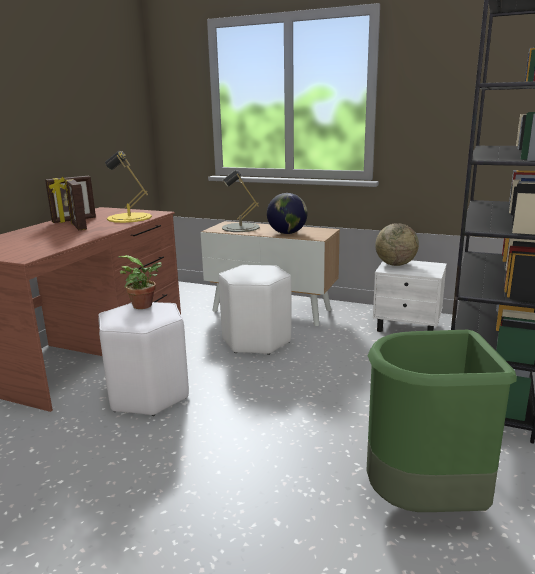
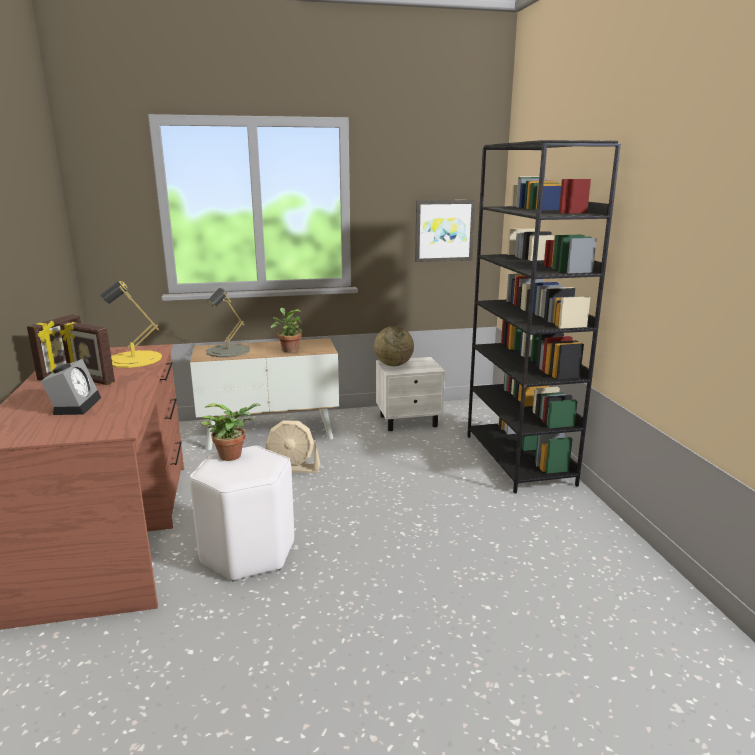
camera: 35 degrees left, 0 degrees up
(37, 239) = (75, 405): none -> alarm clock
(257, 341) = (293, 468): white stool -> beige fan
(287, 233) = (289, 350): globe -> potted plant
(425, 503) = (561, 551): green trash can -> none
(482, 124) = (444, 230): none -> picture

